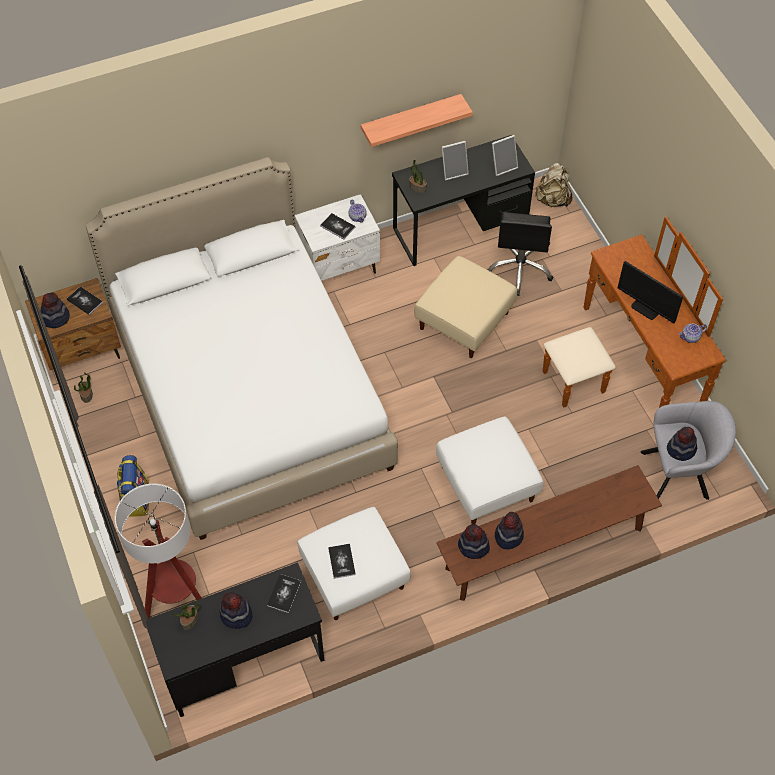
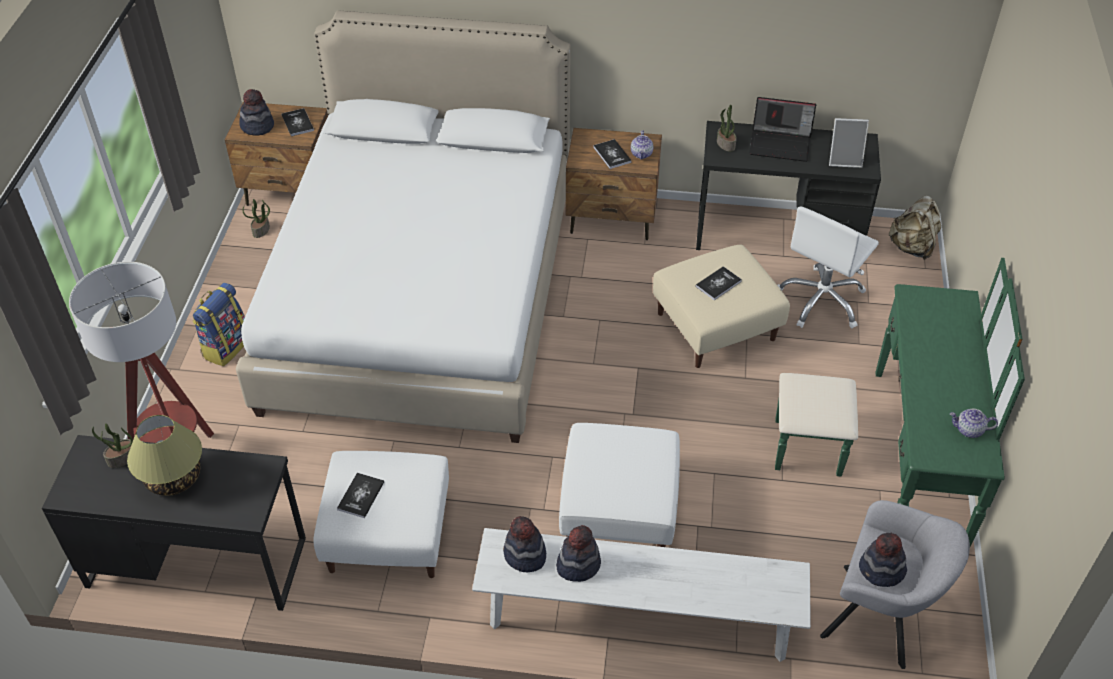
camera: 30 degrees right, 10 degrees down
(236, 615) = (173, 478): hat -> table lamp
(284, 593) = (243, 482): book -> book (718, 284)
(339, 267) = (612, 219): white nightstand -> brown nightstand
(411, 119) = (743, 52): shelf -> none
(454, 171) = (781, 144): picture frame -> laptop
(519, 268) = (822, 300): black office chair -> white office chair
(544, 548) = (638, 619): brown bench -> white bench
(626, 363) = (892, 456): brown dresser -> green dresser
(646, 308) = (928, 372): monitor -> none

